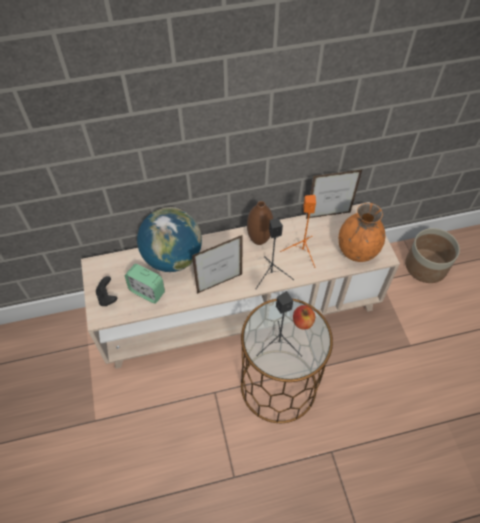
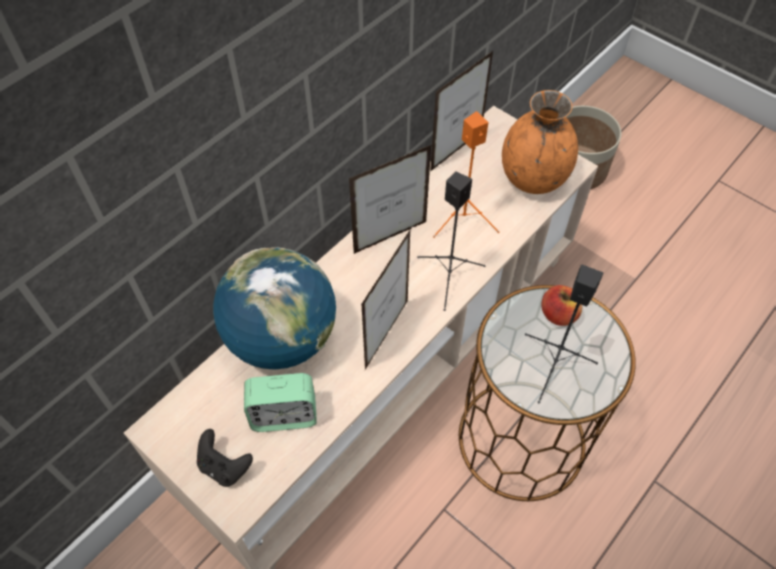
camera: 35 degrees left, 0 degrees up
(259, 240) = (390, 237): brown vase -> picture frame

